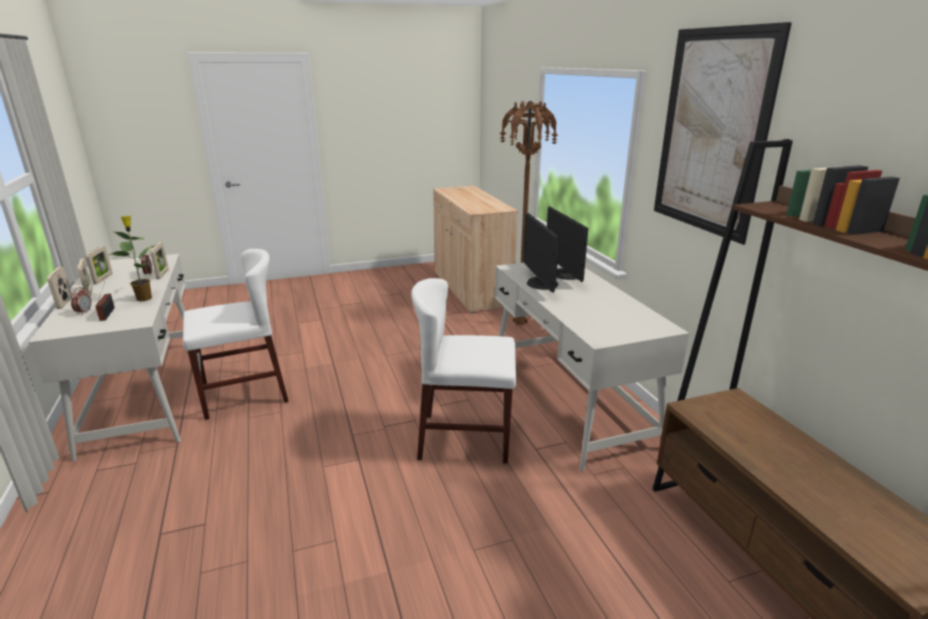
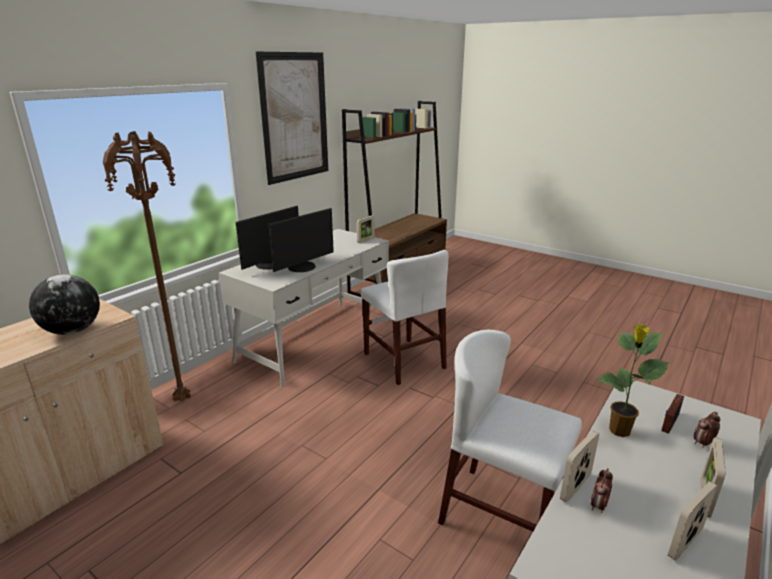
camera: 125 degrees left, 0 degrees up
(65, 303) = (741, 488): picture frame -> picture frame (365, 240)
(469, 206) = (72, 330): none -> globe

